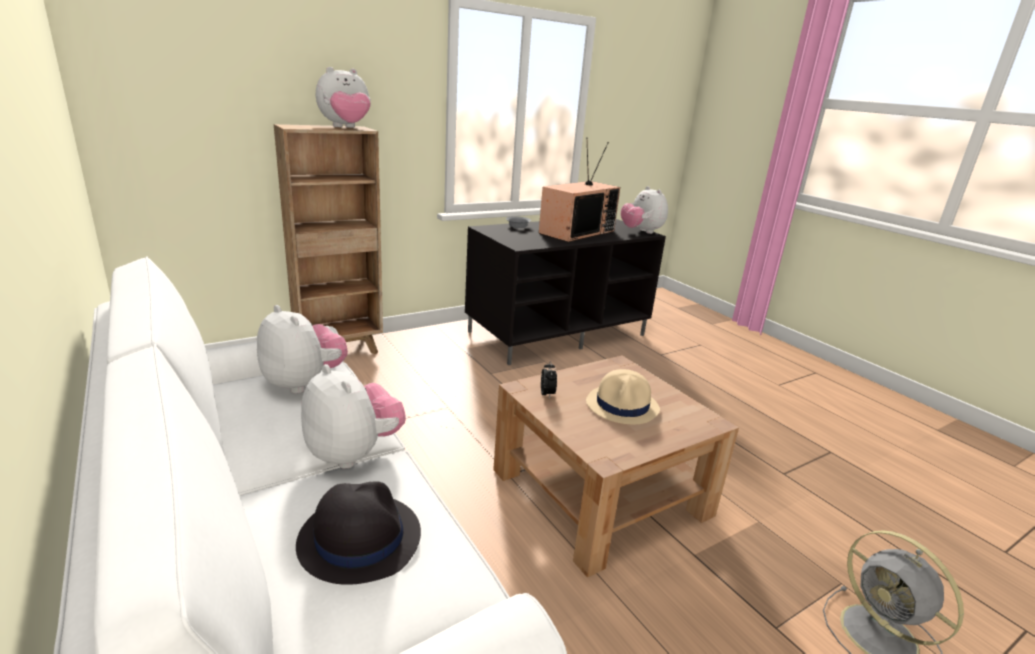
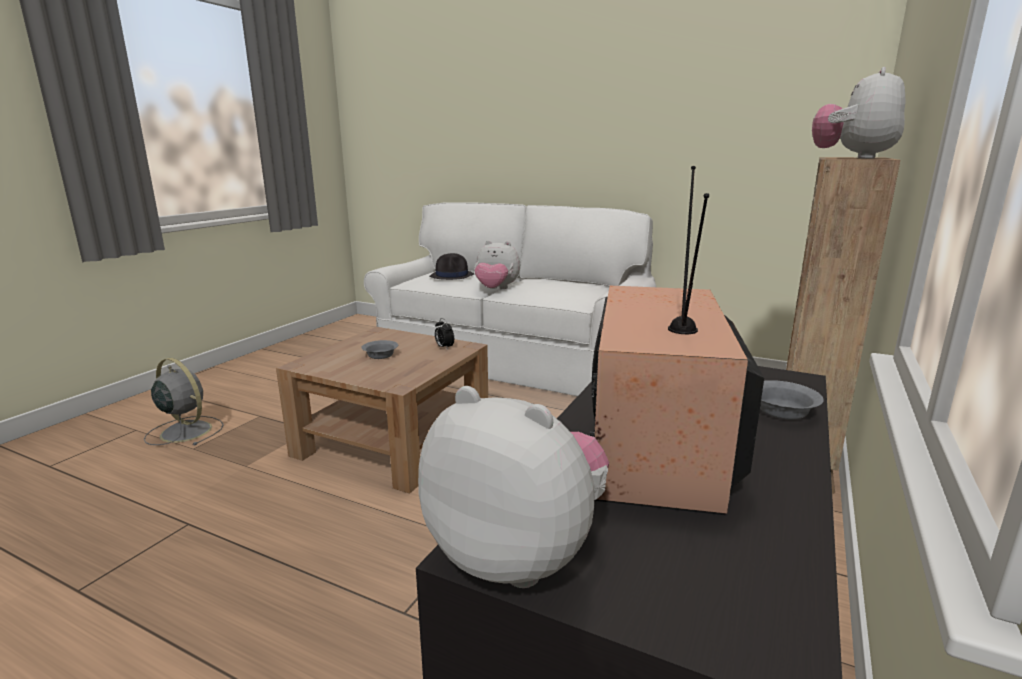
camera: 150 degrees right, 5 degrees down
(304, 383) = (567, 291): plush toy -> none
(623, 406) = (379, 356): beige hat -> grey bowl

